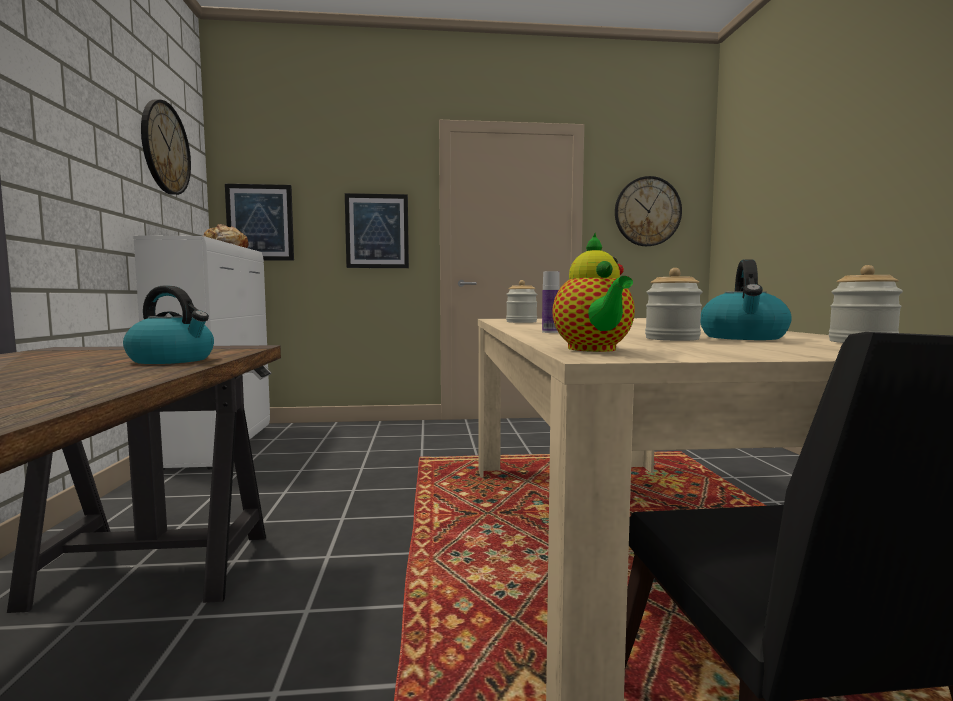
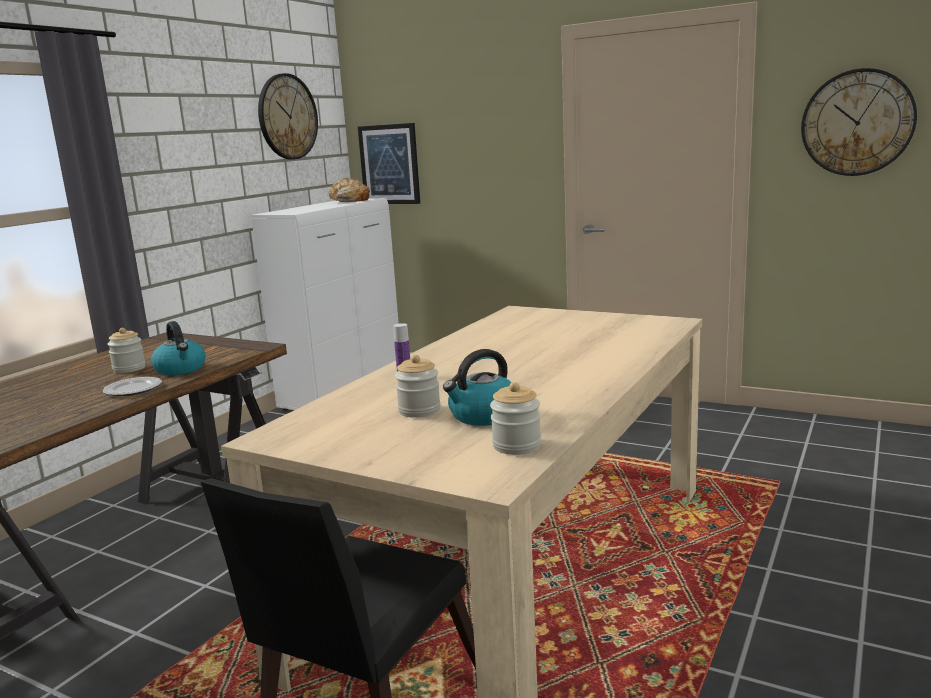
camera: 35 degrees right, 10 degrees up
(131, 374) = (134, 389): none -> plate
(377, 231) = (497, 169): picture -> none
(521, 322) = (492, 331): jar -> jar (129, 368)
(594, 350) = (295, 426): teapot -> none

